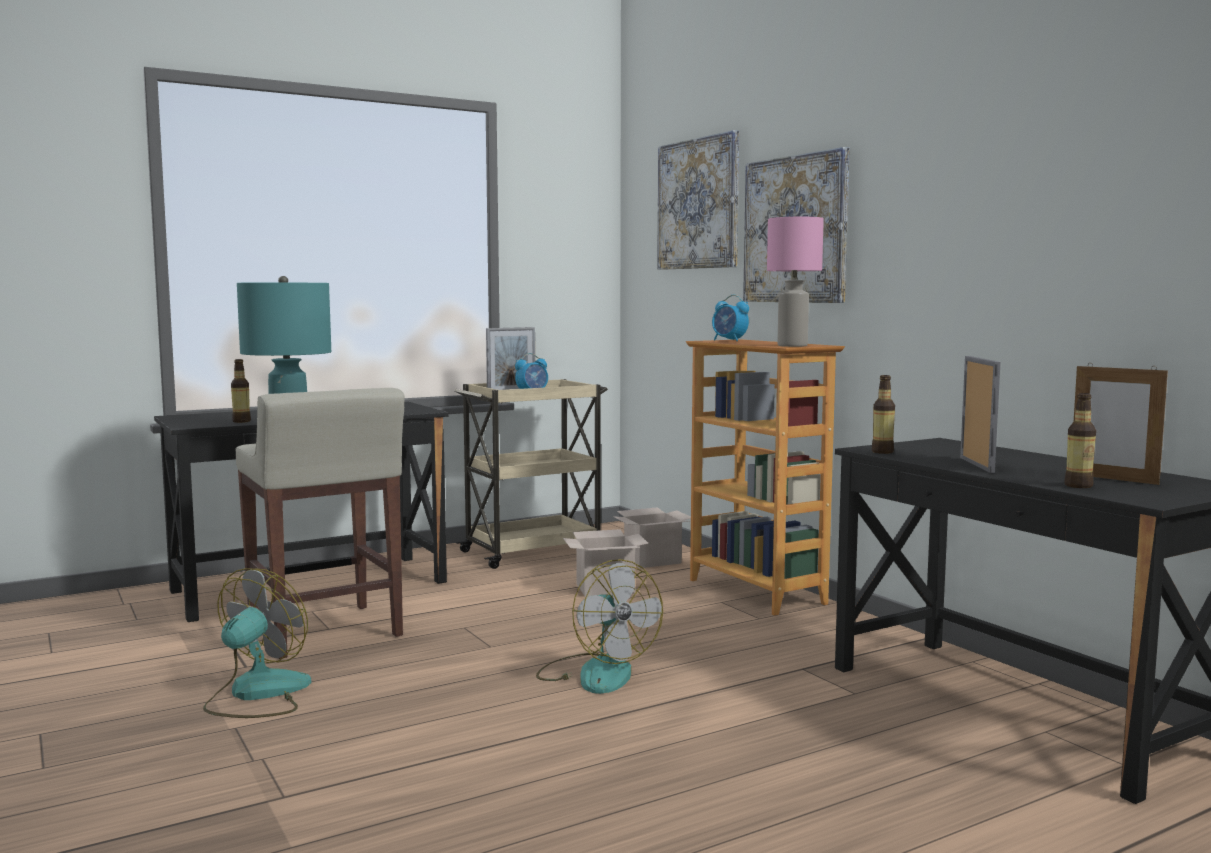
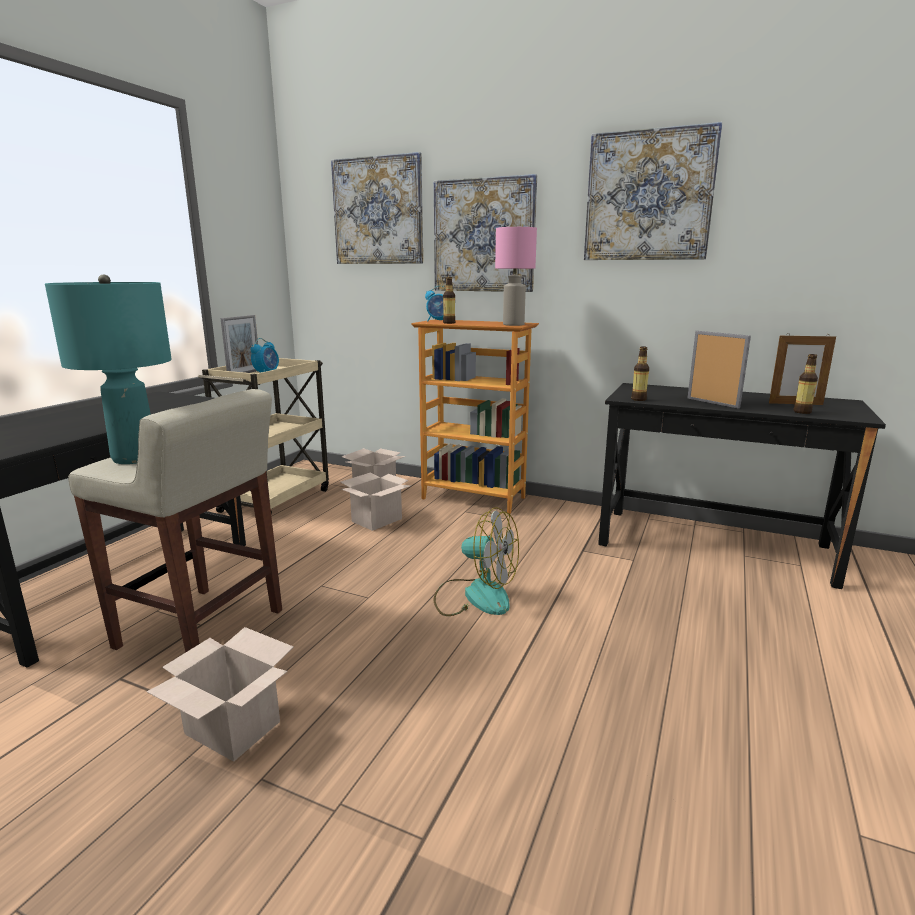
camera: 35 degrees left, 10 degrees up
(241, 421) = (38, 441): bottle -> bottle (449, 323)
(257, 694) = (230, 728): fan -> cardboard box
(971, 166) = (648, 196): none -> picture

